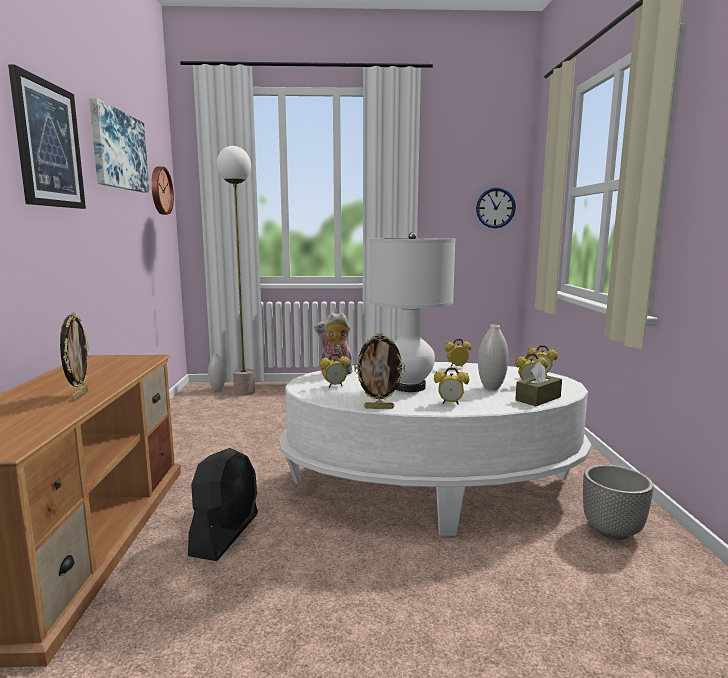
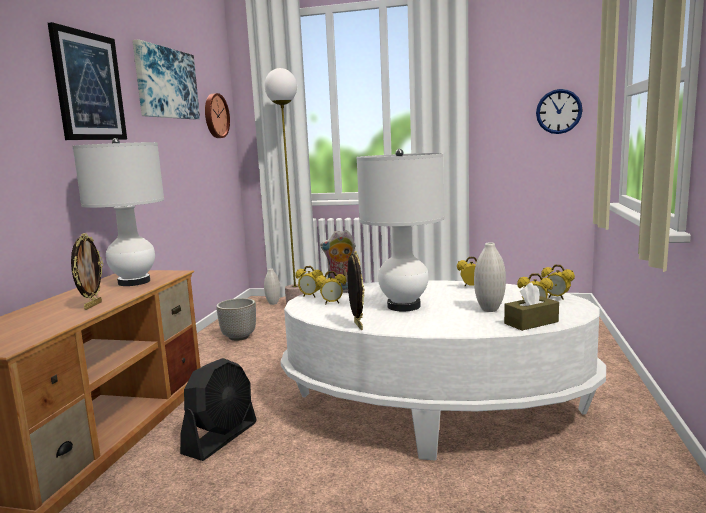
camera: 15 degrees right, 0 degrees up
(109, 368) = (134, 282): none -> white table lamp
(379, 407) = (357, 326): picture frame -> picture frame turned 120 degrees counterclockwise
(450, 403) = (432, 324): alarm clock -> alarm clock (310, 296)
(611, 530) = (613, 472): planter -> planter (239, 337)

